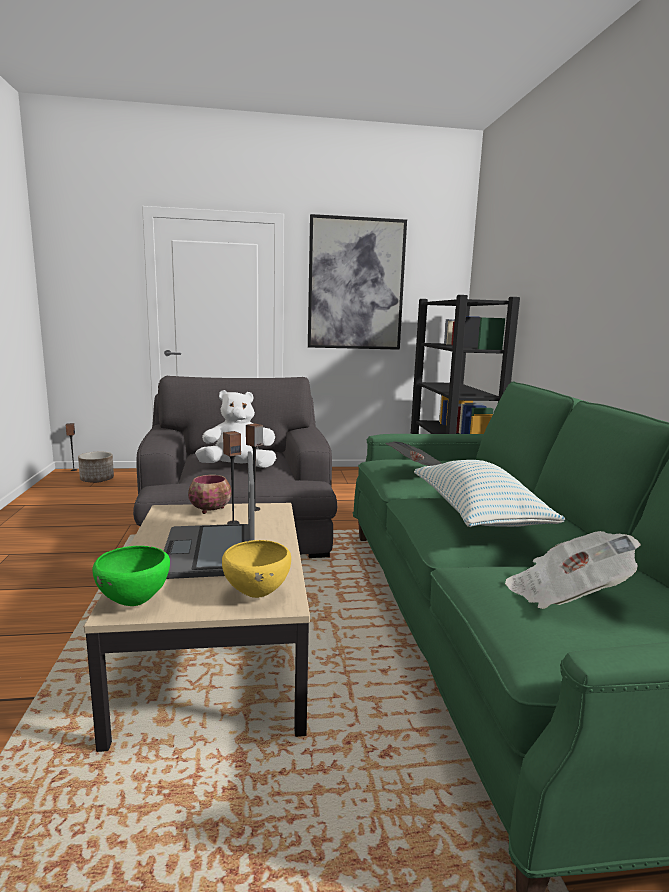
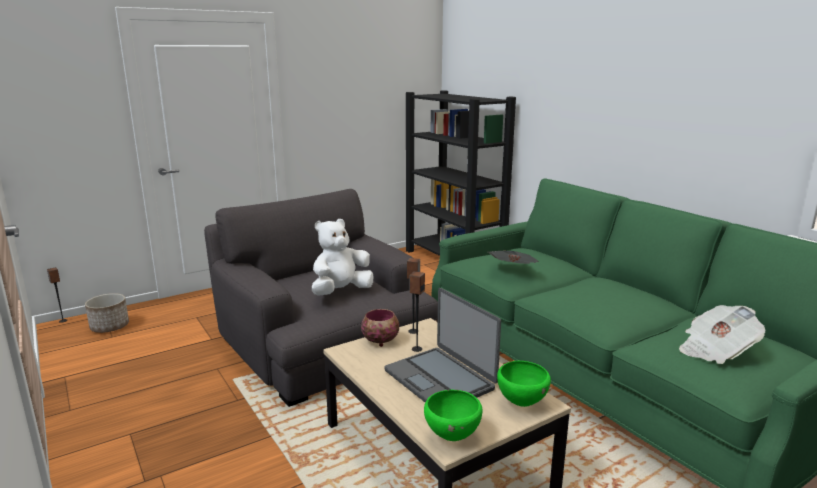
camera: 25 degrees left, 5 degrees up
(257, 594) = (521, 403): yellow bowl -> green bowl
(356, 284) = (346, 81): picture -> none
(477, 515) = (600, 302): pillow -> none

